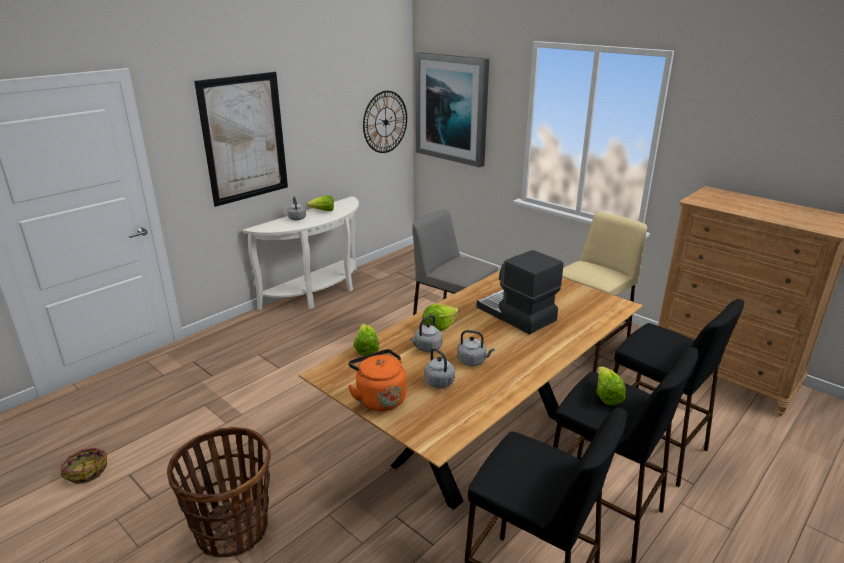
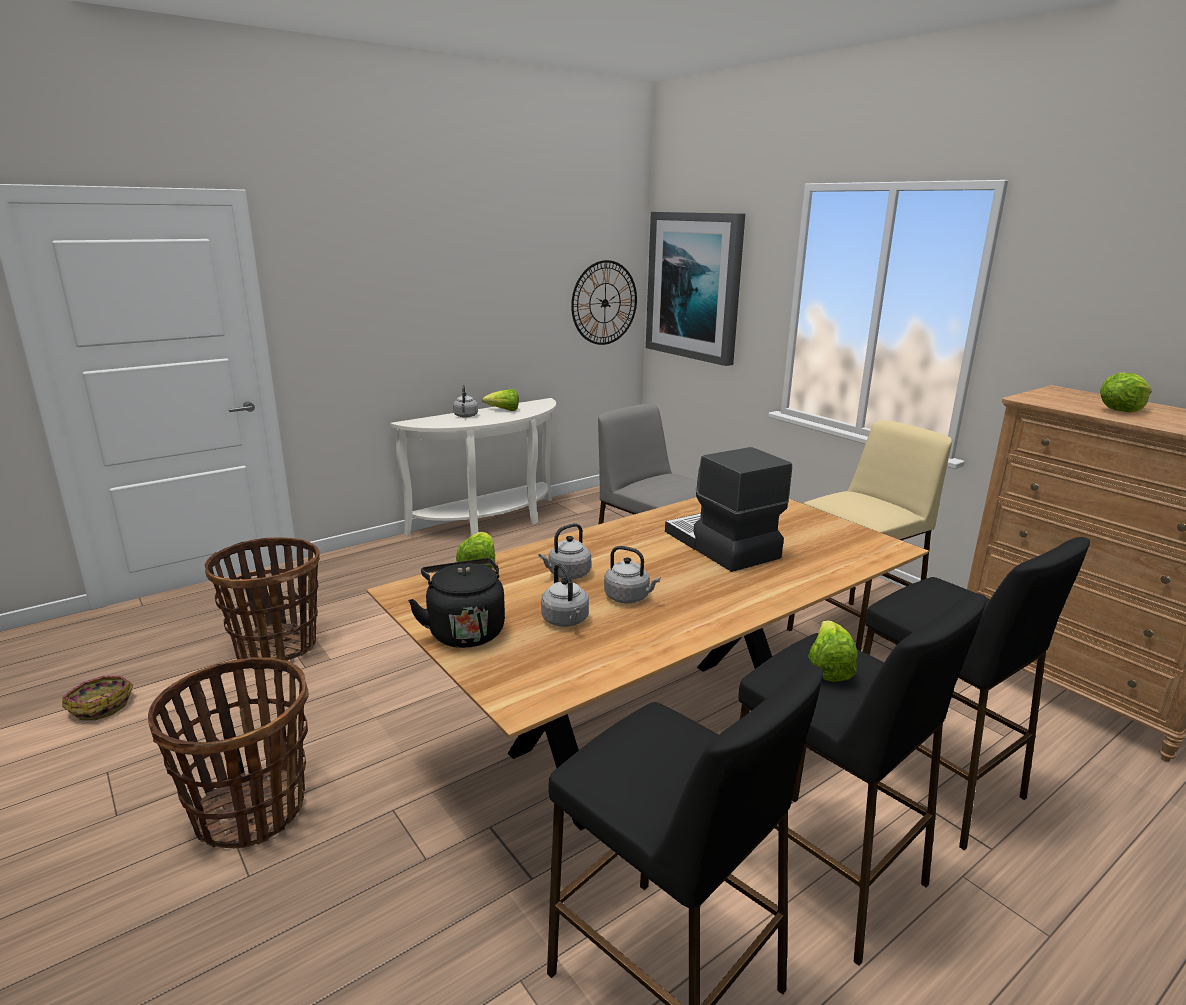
camera: 10 degrees right, 5 degrees down
(198, 409) = (276, 646): none -> basket
(244, 138) = (400, 301): picture -> none
(379, 398) = (464, 631): orange kettle -> black kettle
(438, 327) = (597, 550): lettuce -> lettuce (1121, 410)

